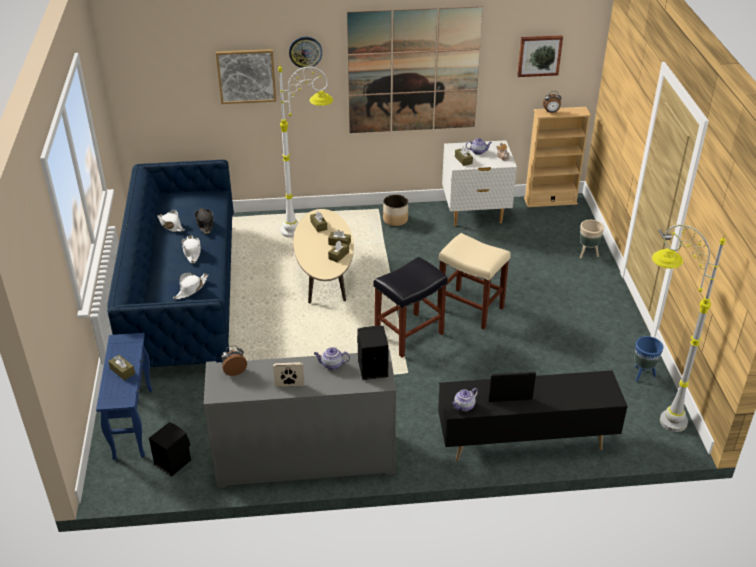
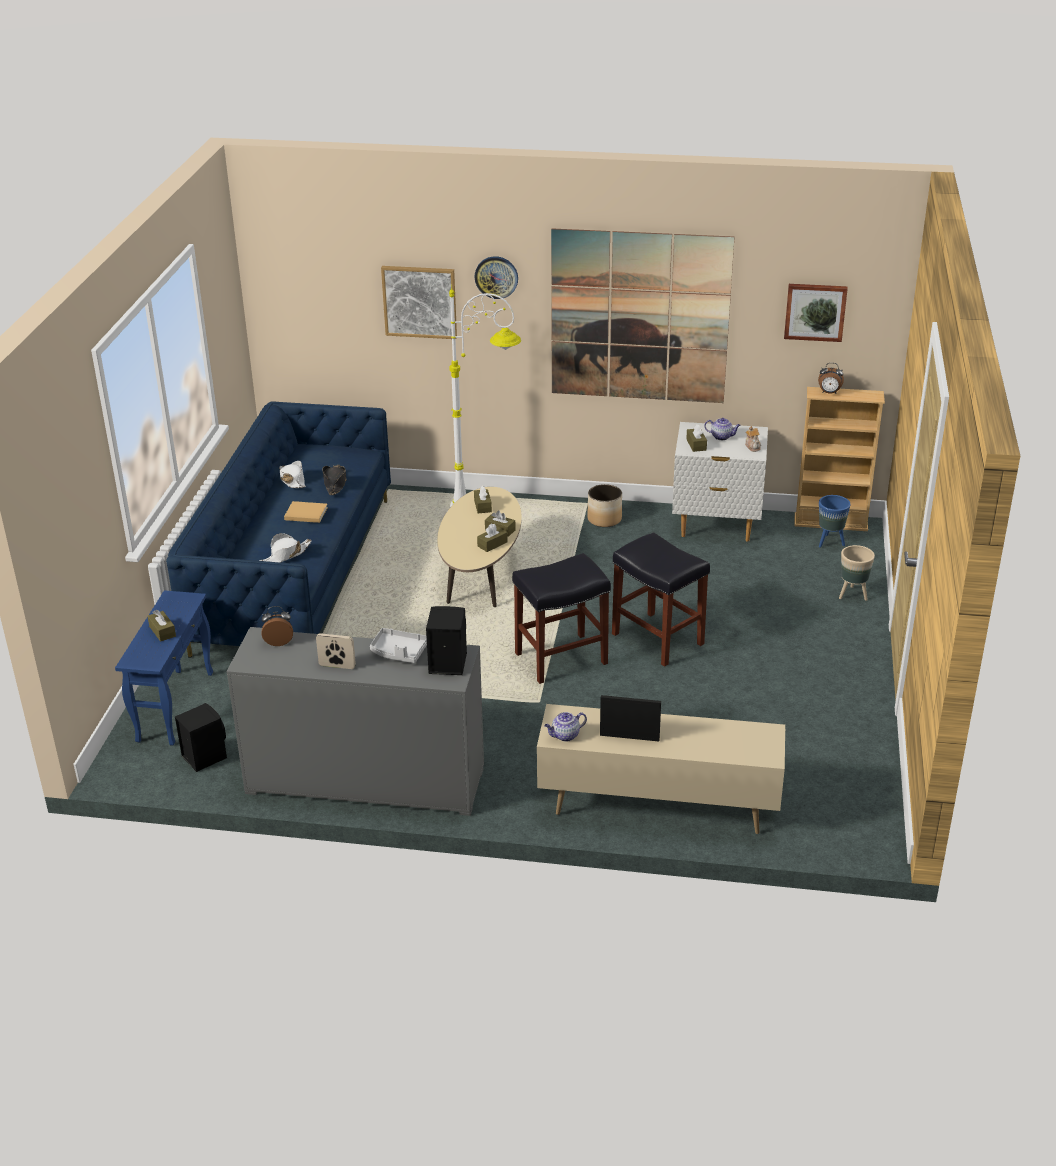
camera: 15 degrees right, 5 degrees down
(192, 252) = (304, 513): white hat -> beige book
(331, 365) = (399, 652): teapot -> grey tray
(471, 308) = (659, 639): beige stool -> black stool
(524, 442) = (657, 807): black tv stand -> beige tv stand
(642, 375) = (860, 753): blue planter -> blue planter (830, 542)
(653, 410) = (854, 798): grey floor lamp -> none

